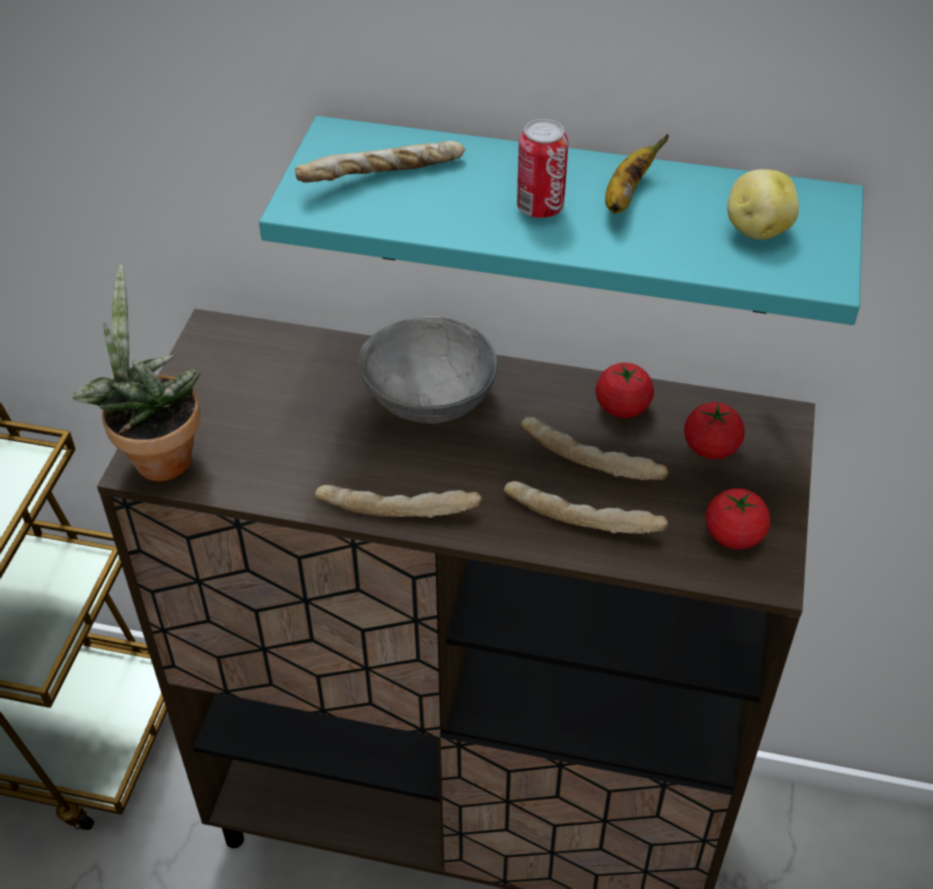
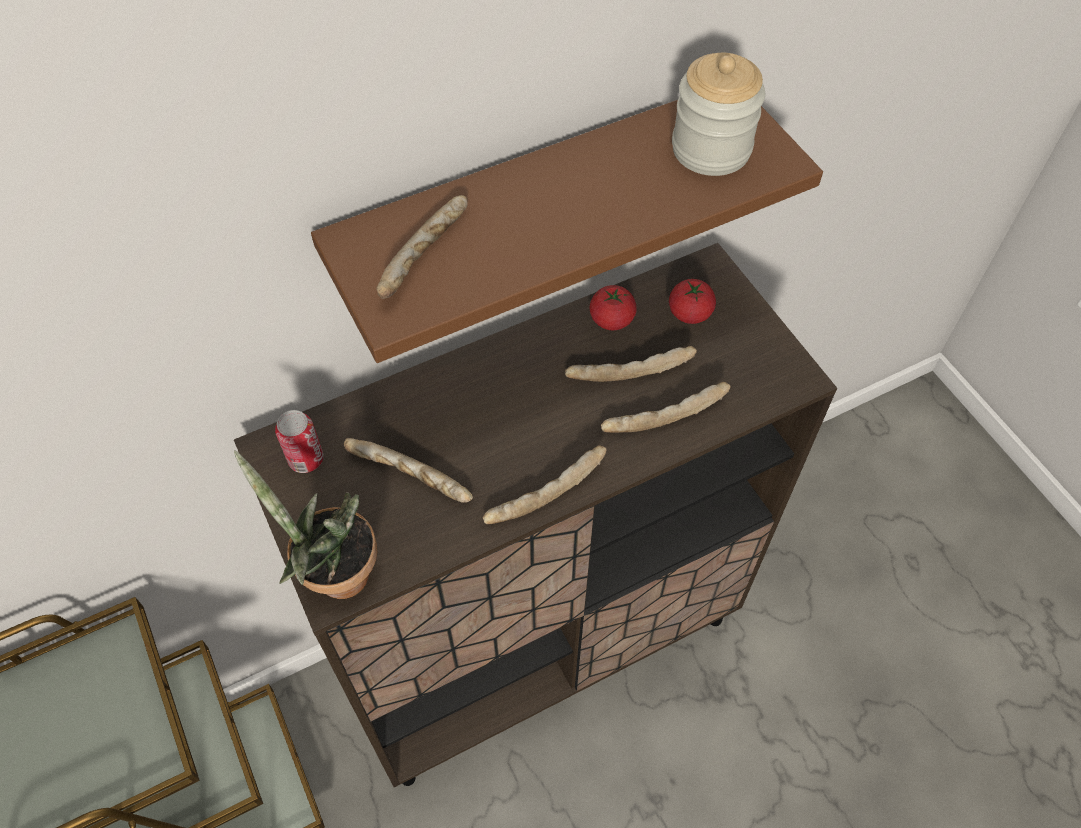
camera: 40 degrees left, 10 degrees up
(295, 422) = (409, 478): none -> bread
(429, 397) = (482, 396): grey bowl -> none
(540, 208) = (562, 215): can -> can (306, 459)
(575, 218) = (535, 203): turquoise shelf -> brown shelf
(626, 196) = (606, 171): banana -> none
(733, 535) = (758, 365): tomato -> none
(756, 229) = (711, 149): potato -> jar

